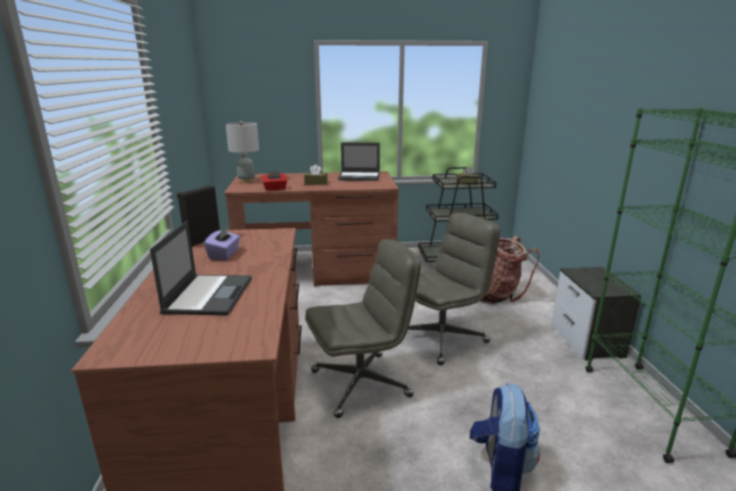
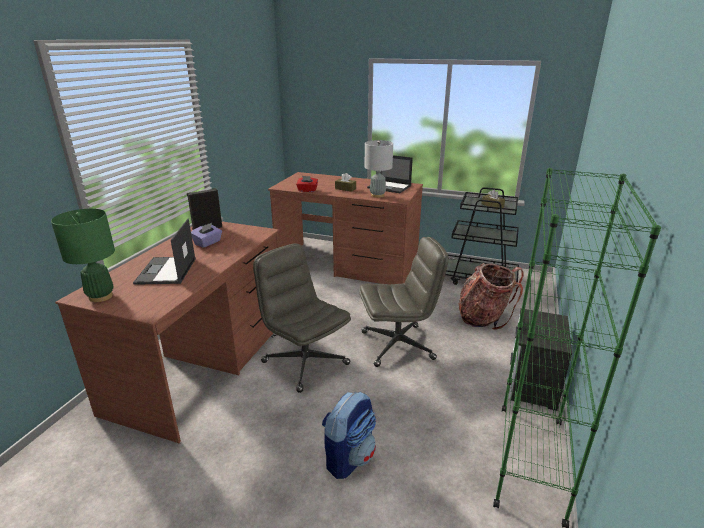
camera: 25 degrees right, 5 degrees up
(146, 345) = (100, 296): none -> green table lamp
(209, 294) = (166, 271): laptop -> laptop turned 150 degrees clockwise
(246, 181) = (296, 180): grey table lamp -> grey table lamp (377, 195)
(361, 383) = (304, 362): grey office chair -> grey office chair turned 135 degrees counterclockwise

